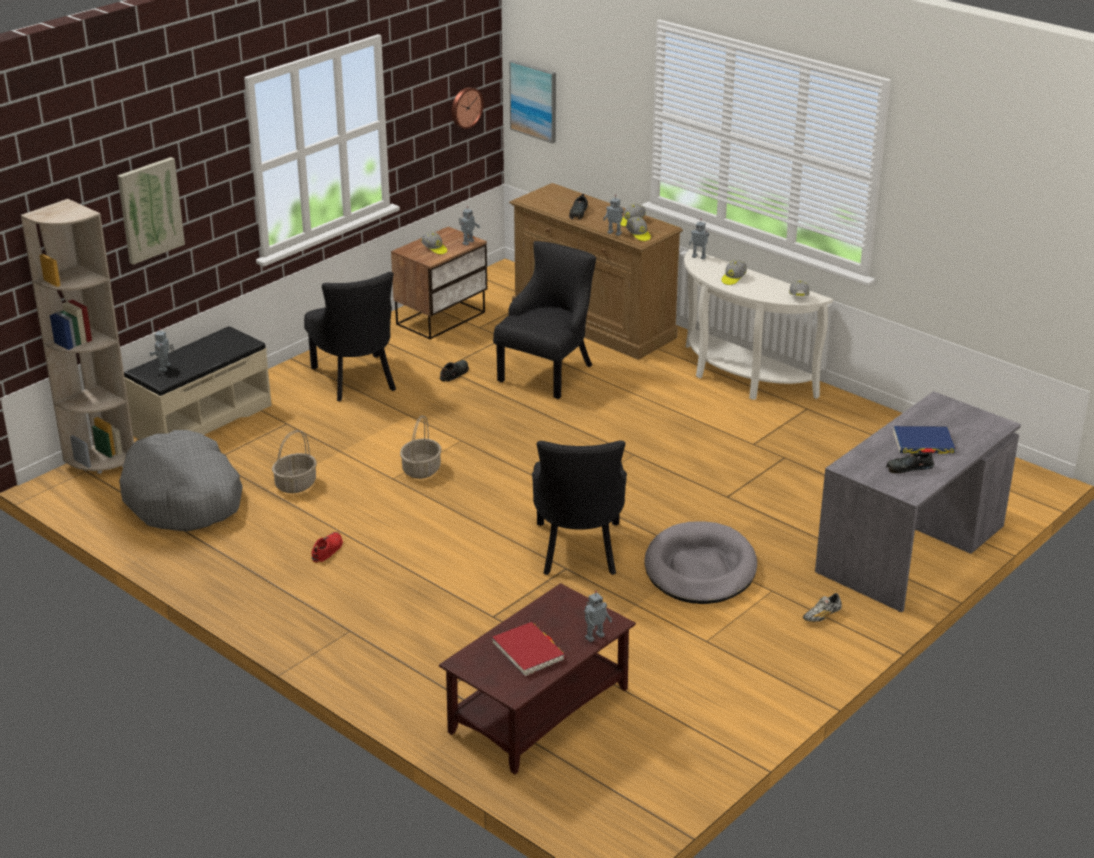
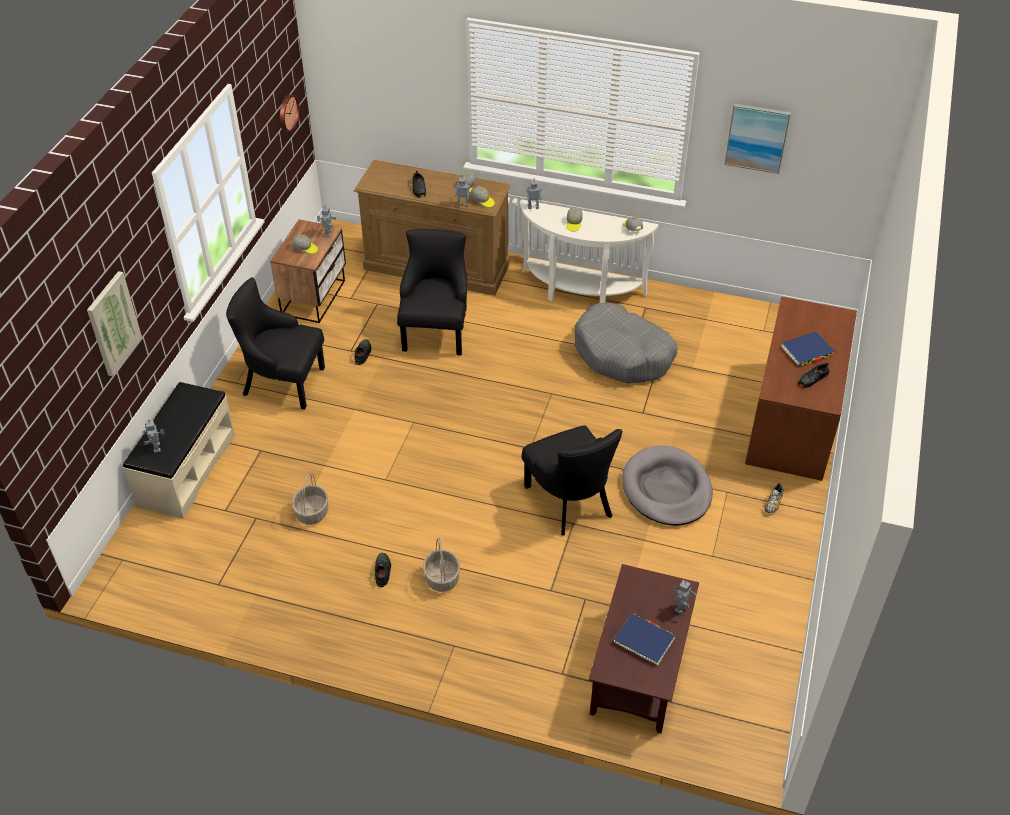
camera: 25 degrees left, 15 degrees up
(101, 465) = (131, 548): beige bookcase -> none
(183, 498) = (228, 559): grey dog bed -> grey dog bed (623, 354)
(327, 550) = (382, 571): red shoe -> black shoe
(354, 378) = (285, 383): black chair -> black chair turned 150 degrees clockwise
(421, 469) = (402, 463): basket -> basket (441, 578)
(528, 651) = (644, 640): red book -> blue book
(534, 100) = (341, 91): picture -> picture (757, 137)
(911, 550) = (794, 420): grey desk -> brown desk

